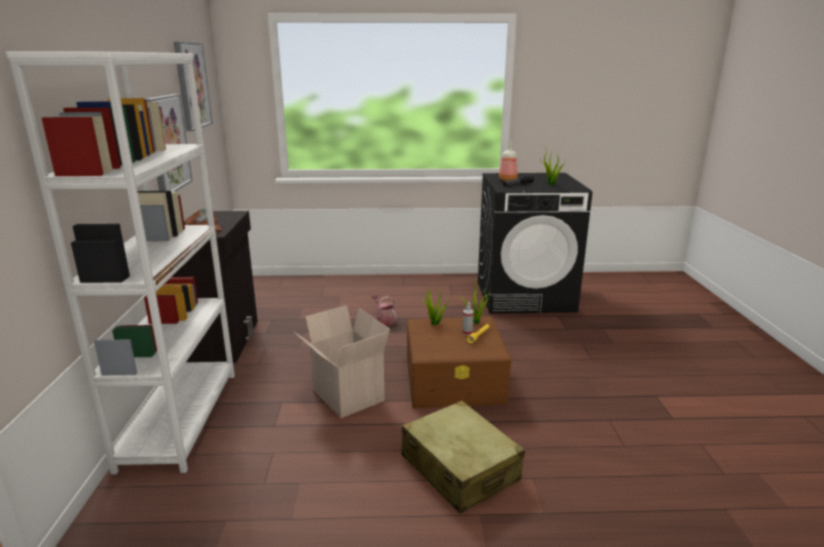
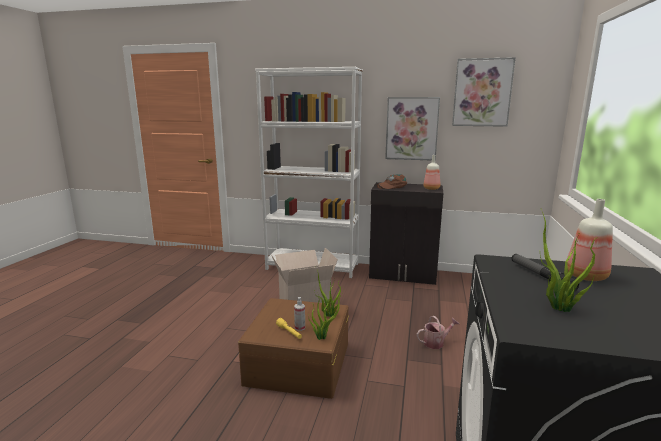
camera: 105 degrees right, 5 degrees down
(223, 214) = (432, 188): none -> bottle
(459, 468) = (191, 342): beige suitcase -> none

